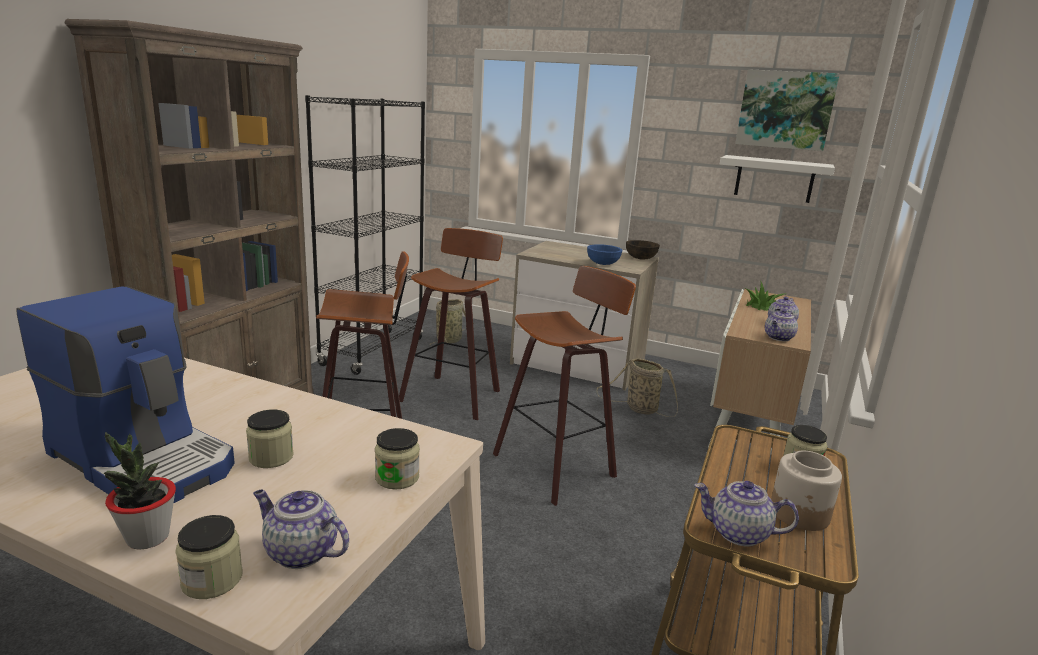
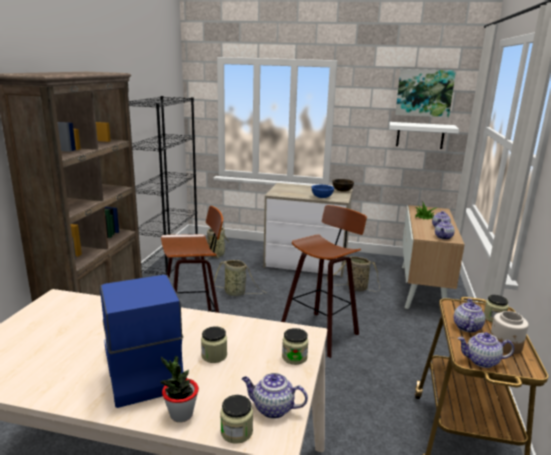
camera: 10 degrees left, 0 degrees up
(145, 459) = (140, 368): coffee machine -> coffee machine turned 135 degrees counterclockwise
(453, 395) = (236, 293): stool -> basket
(742, 474) = (466, 327): none -> teapot

